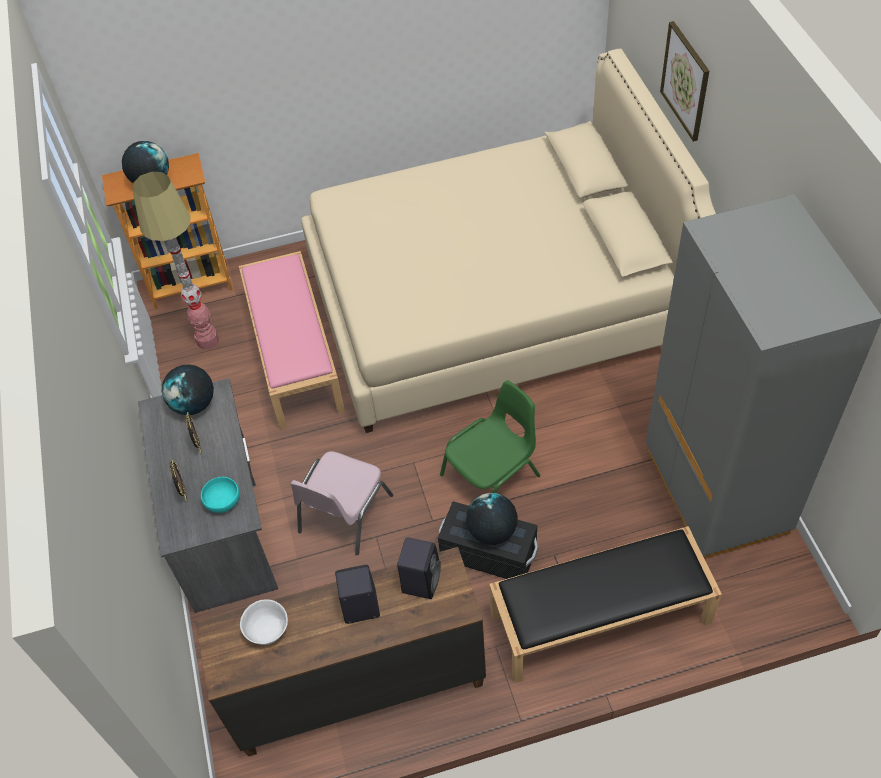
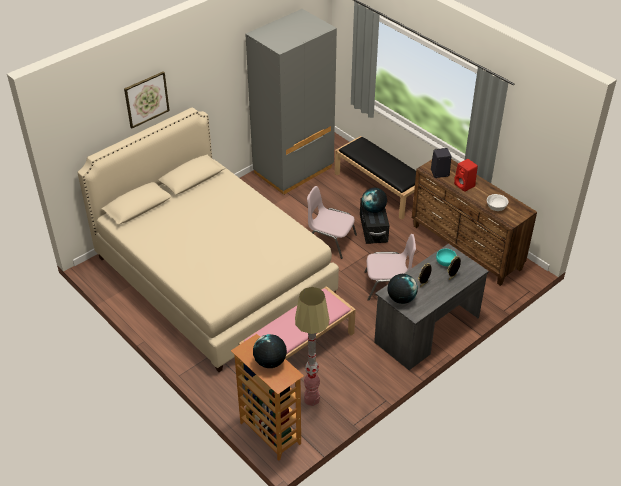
camera: 120 degrees left, 10 degrees down
(359, 607) = (465, 185): black speaker -> red speaker
(492, 475) = (330, 241): green chair -> pink chair

